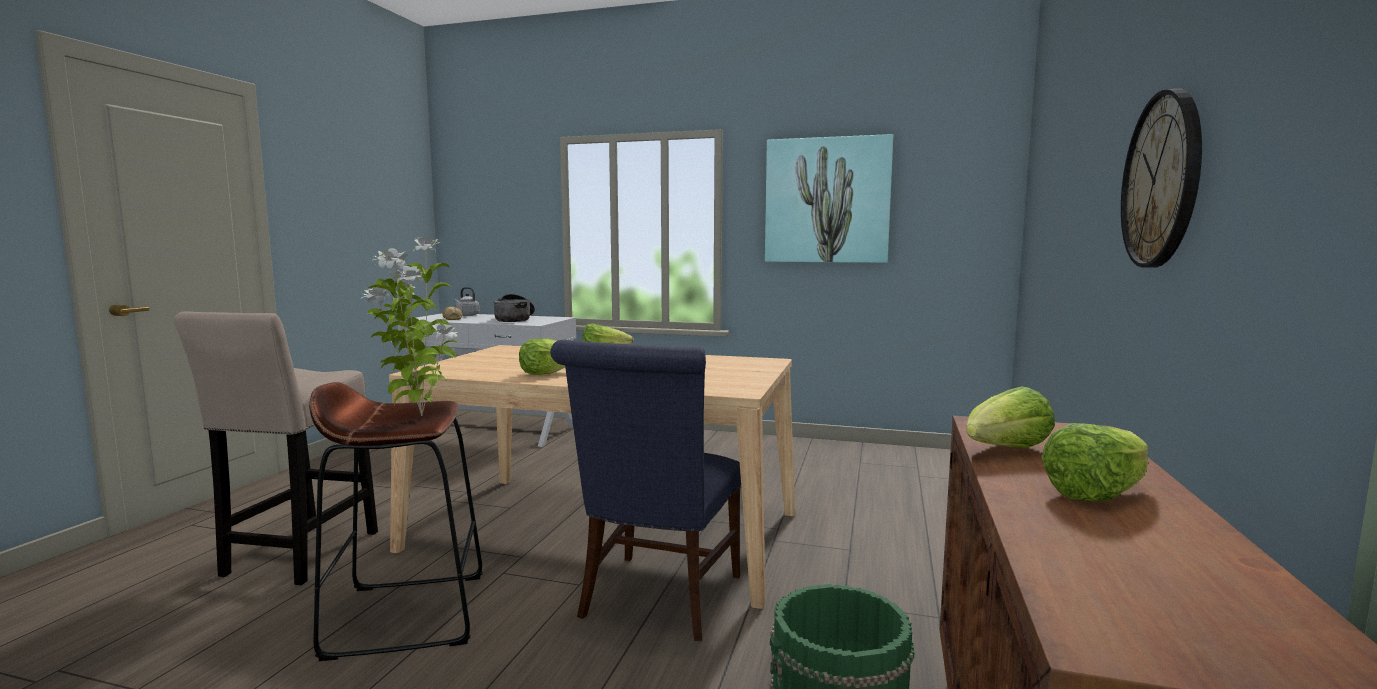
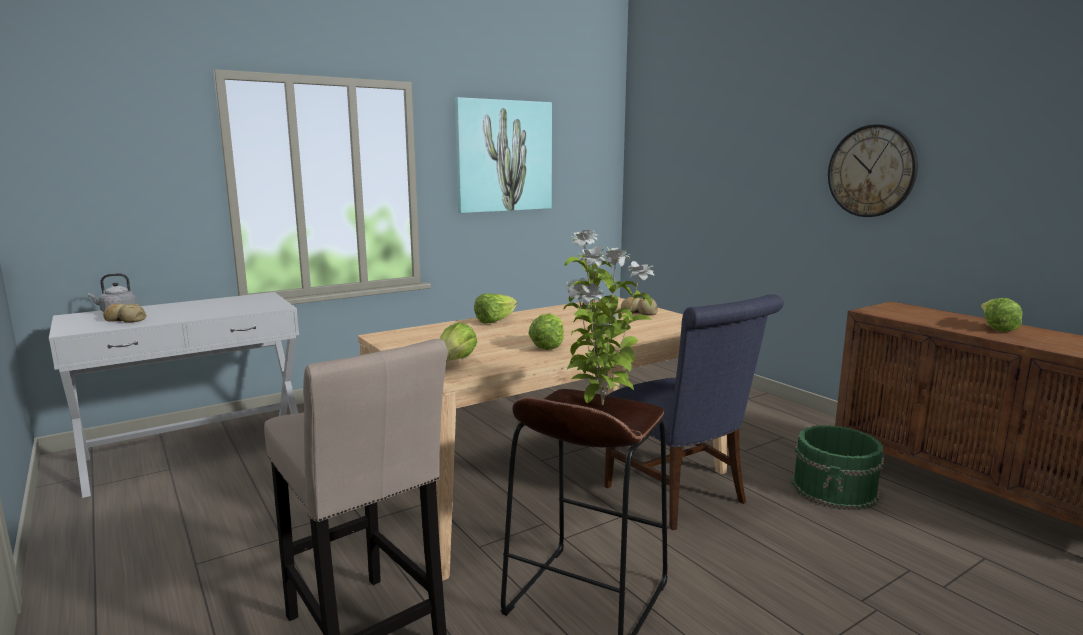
camera: 50 degrees left, 5 degrees up
(515, 319) = (219, 306): cooking pot -> none
(738, 371) = (638, 312): none -> bread
(1005, 451) = (923, 321): lettuce -> lettuce (455, 362)

